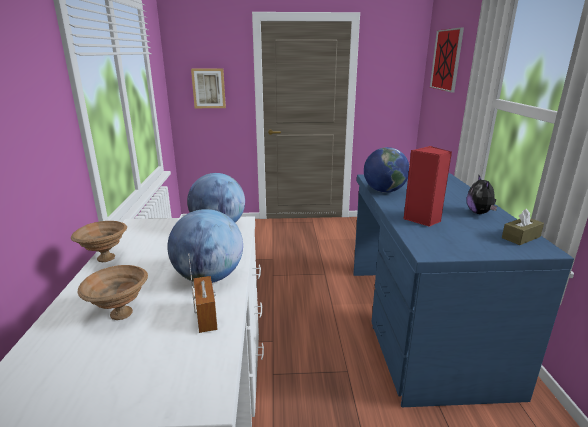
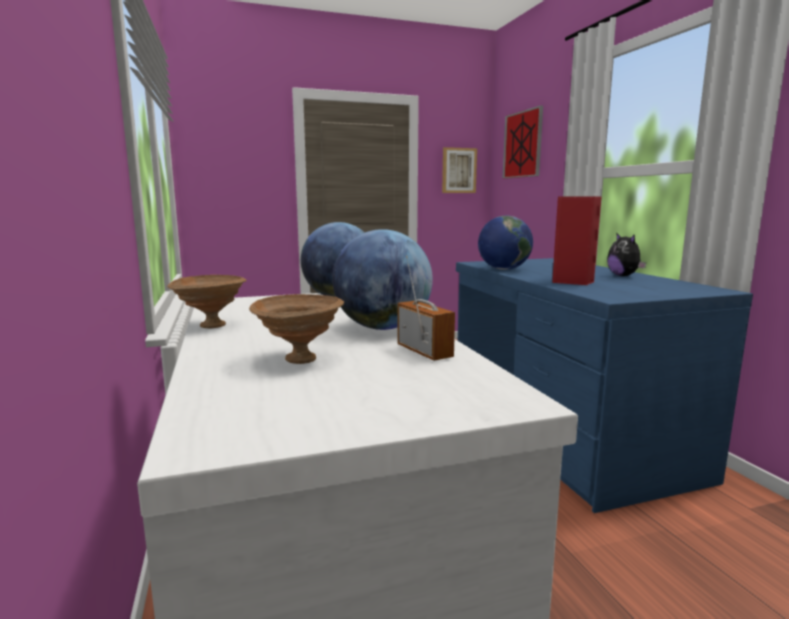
camera: 15 degrees left, 10 degrees down
(209, 88) = (235, 179): picture -> picture (458, 170)
(521, 237) = (686, 286): brown tissue box -> none

